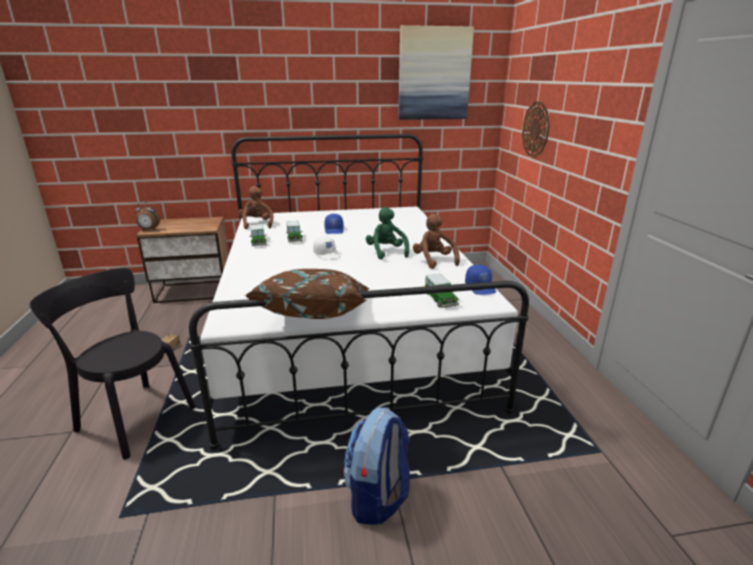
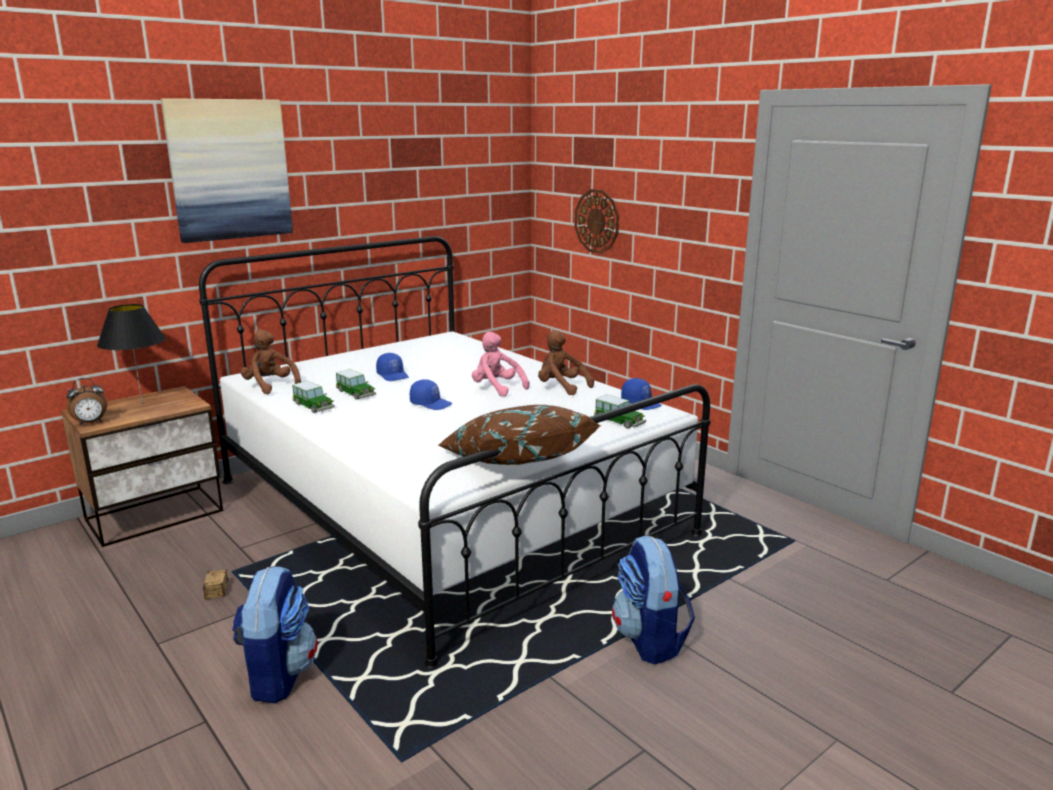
camera: 30 degrees left, 5 degrees down
(133, 417) = (277, 675): black chair -> backpack
(188, 222) = (141, 403): none -> black table lamp
(327, 254) = (431, 404): white cap -> blue cap
(386, 252) = (496, 388): green plush toy -> pink plush toy
(434, 74) = (454, 158): picture -> picture (229, 170)

